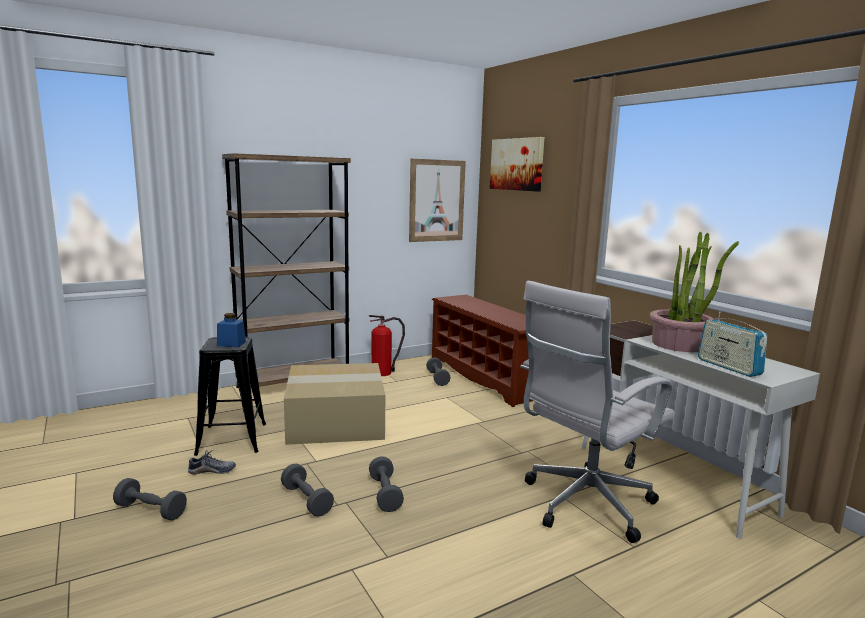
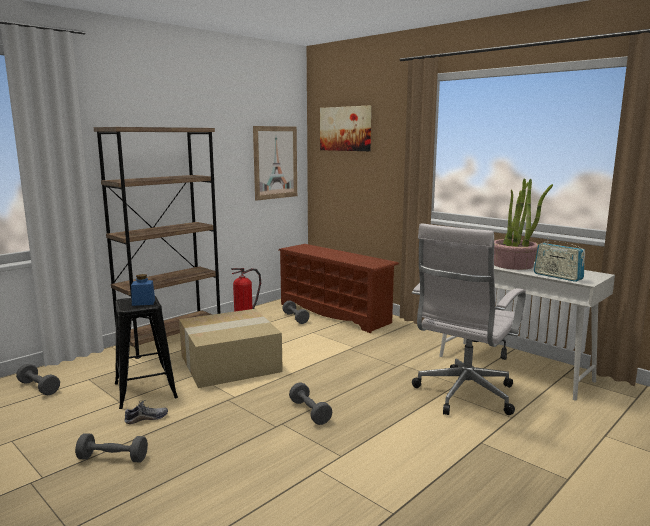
camera: 15 degrees left, 0 degrees up
(306, 500) = (248, 427): grey dumbbell -> grey dumbbell (39, 388)

